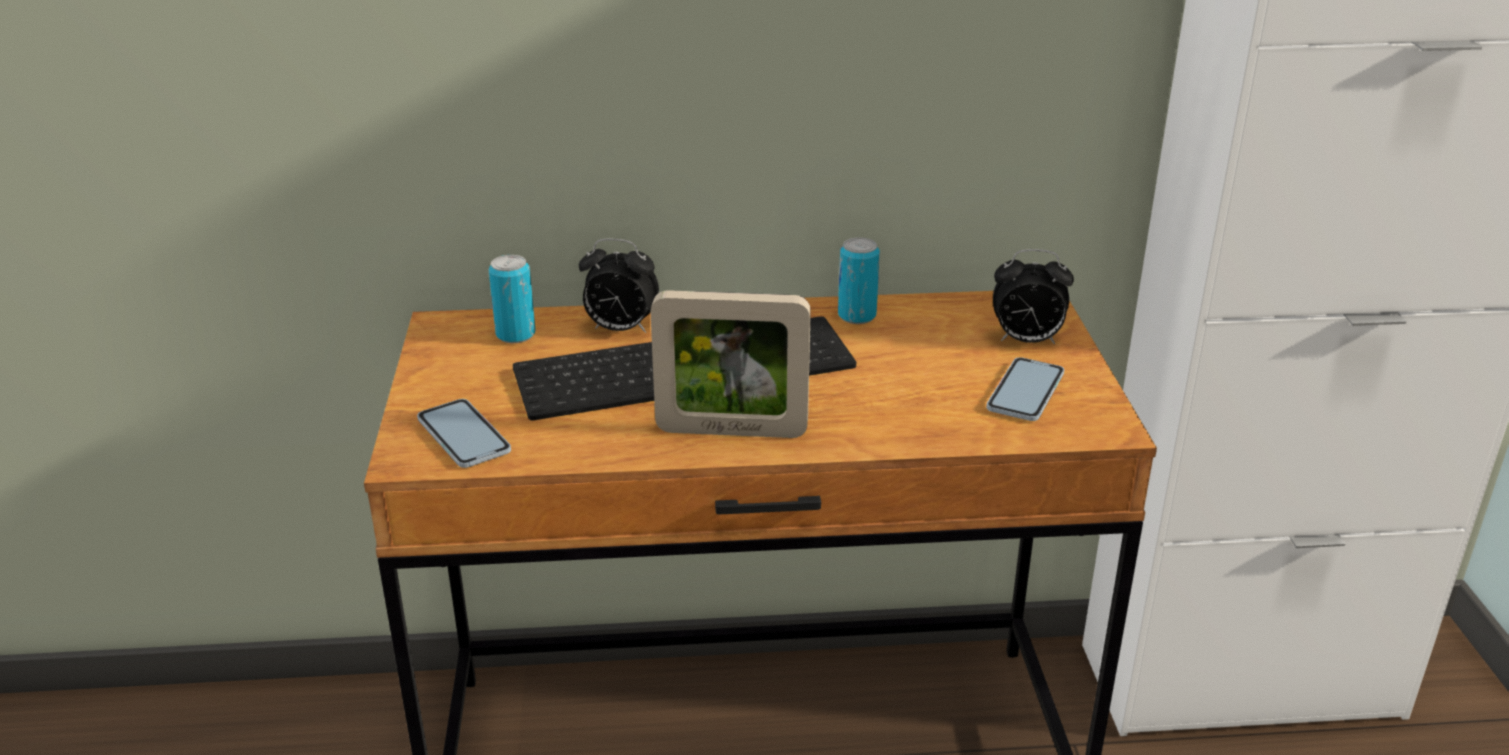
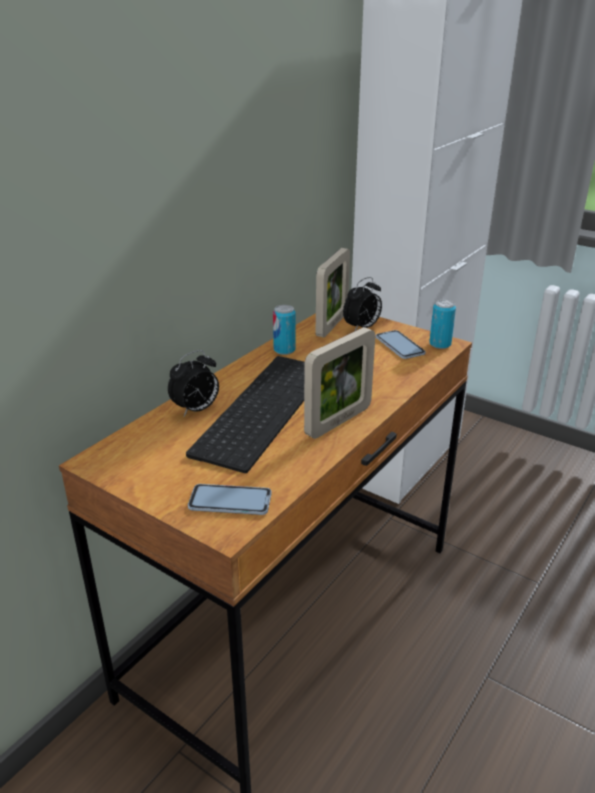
camera: 50 degrees left, 0 degrees up
(515, 334) = (148, 442): can -> can (440, 344)
(992, 316) = (332, 325): none -> picture frame

